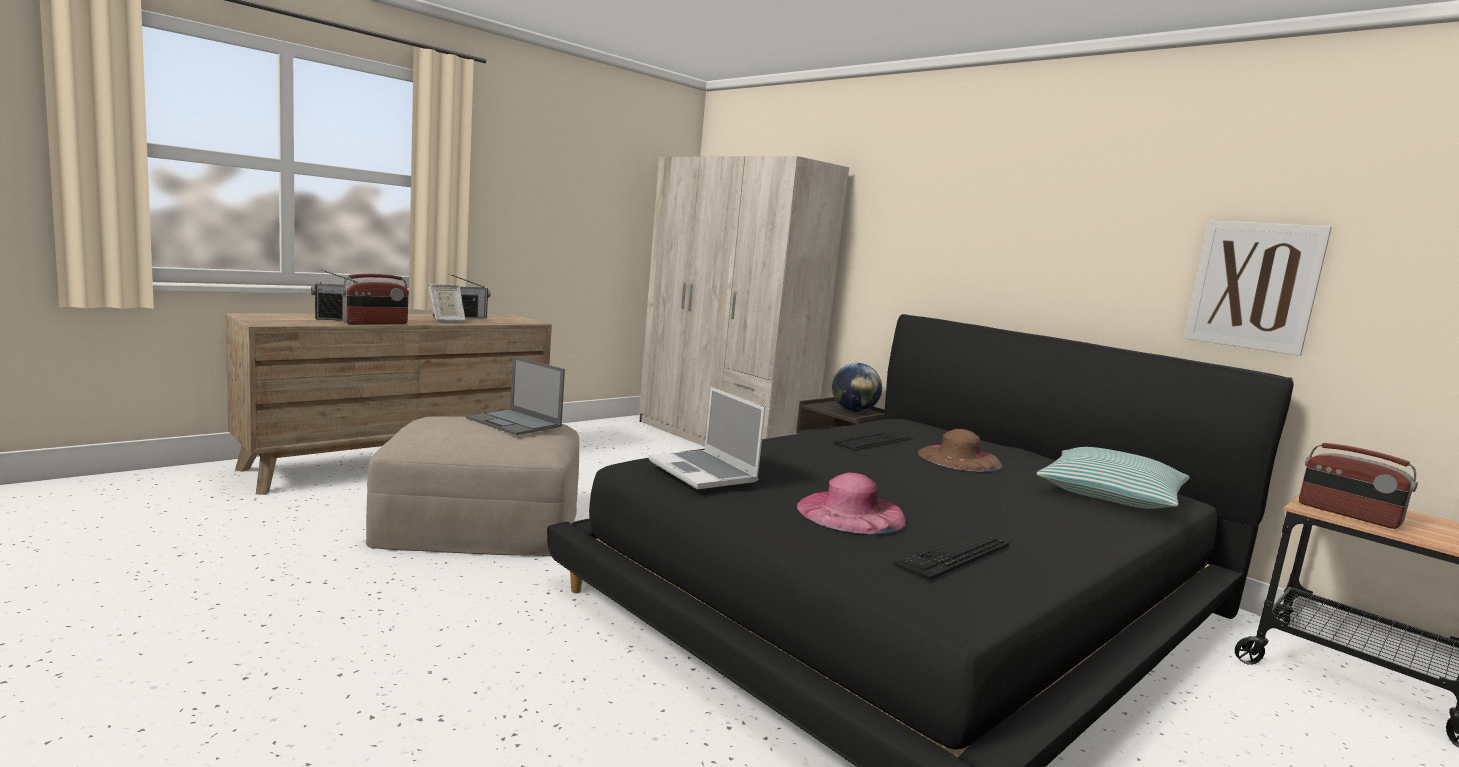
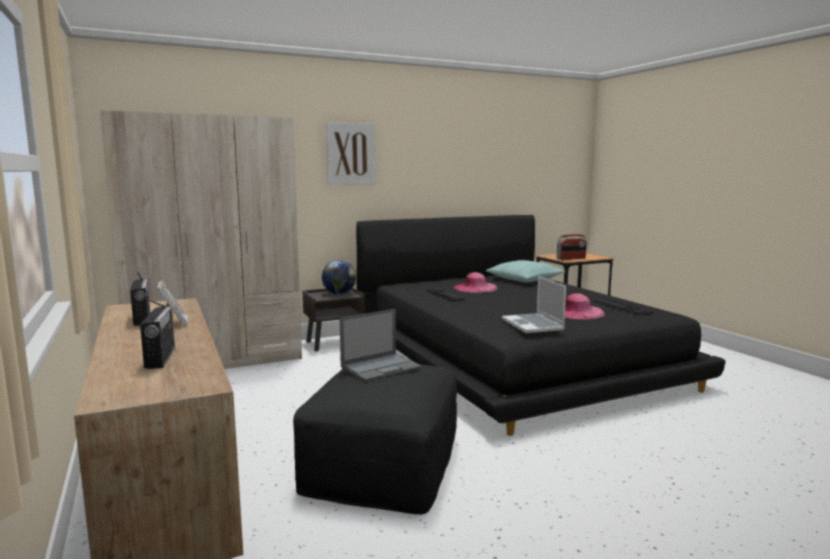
camera: 70 degrees left, 0 degrees up
(375, 323) = (196, 345): radio -> none
(481, 524) = (383, 462): beige ottoman -> black ottoman
(704, 472) = (533, 325): laptop -> laptop turned 90 degrees clockwise
(959, 459) = (475, 288): brown hat -> pink hat
(1254, 286) = (504, 179): picture -> picture (350, 154)

